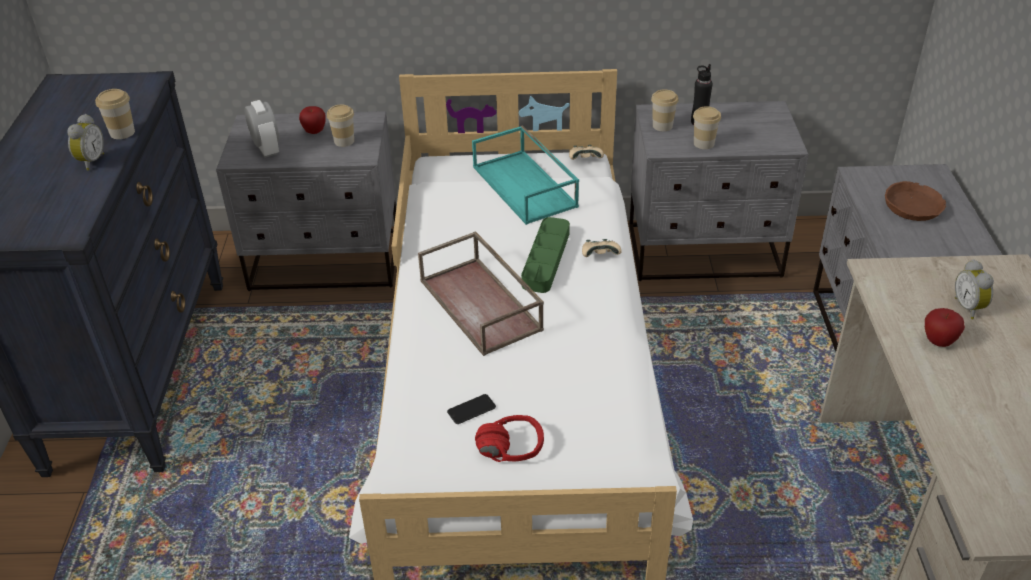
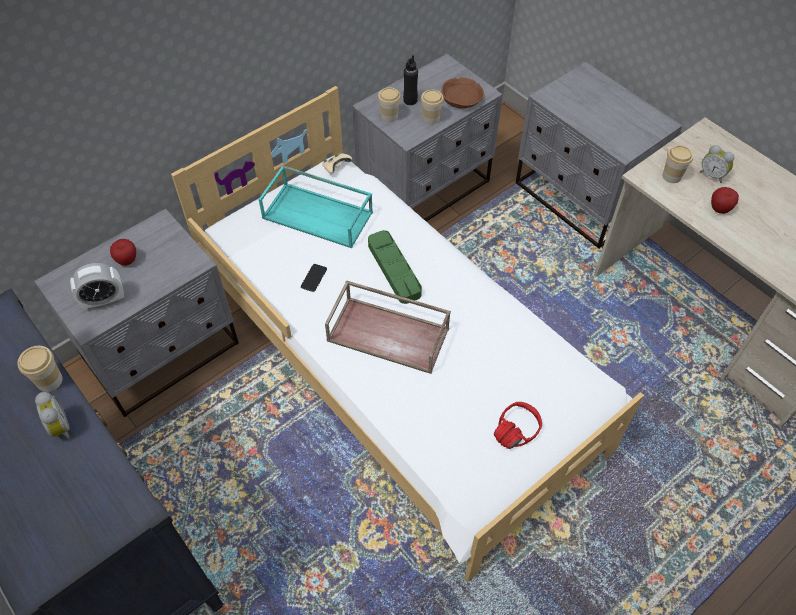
camera: 40 degrees left, 15 degrees up
(266, 149) = (104, 301): alarm clock -> alarm clock turned 135 degrees clockwise
(344, 141) = (163, 256): cup -> cup (671, 176)
(471, 410) = (465, 420): phone -> phone (314, 278)
(600, 256) = (426, 246): beige game controller -> none
(913, 209) = (599, 108): brown bowl -> brown bowl (462, 98)

